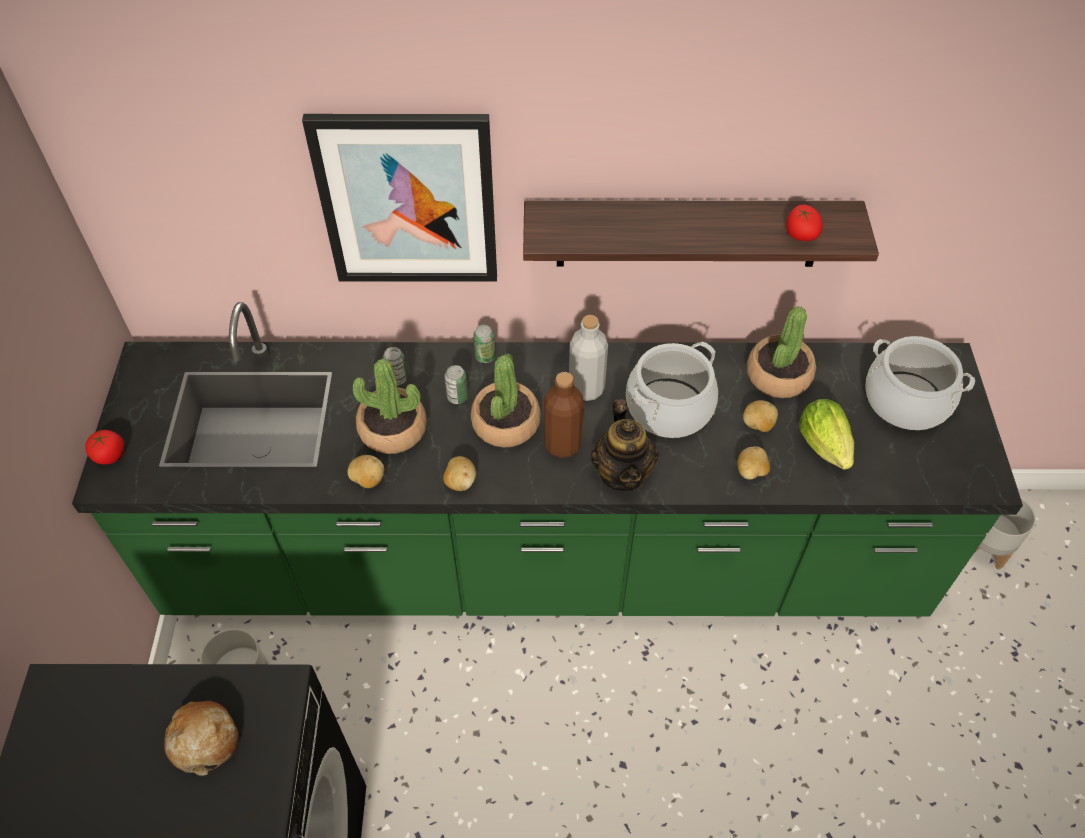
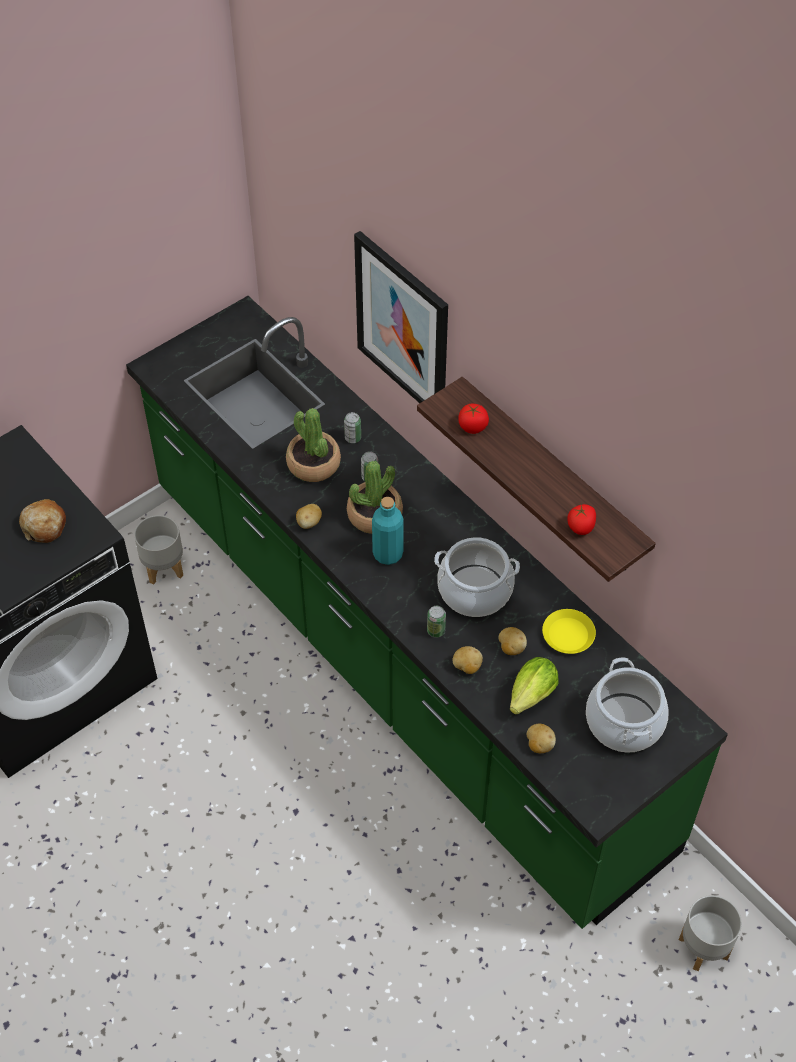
camera: 50 degrees right, 0 degrees up
(110, 455) = (169, 354): tomato -> tomato (473, 426)
(368, 480) = (267, 479): potato -> potato (539, 745)
(485, 356) = (416, 468): can -> can (436, 631)
(562, 444) = (388, 554): brown bottle -> turquoise bottle
(586, 388) = (445, 537): grey bottle -> none
(623, 474) = (396, 599): teapot -> none
(778, 375) = (568, 634): potted plant -> yellow plate

